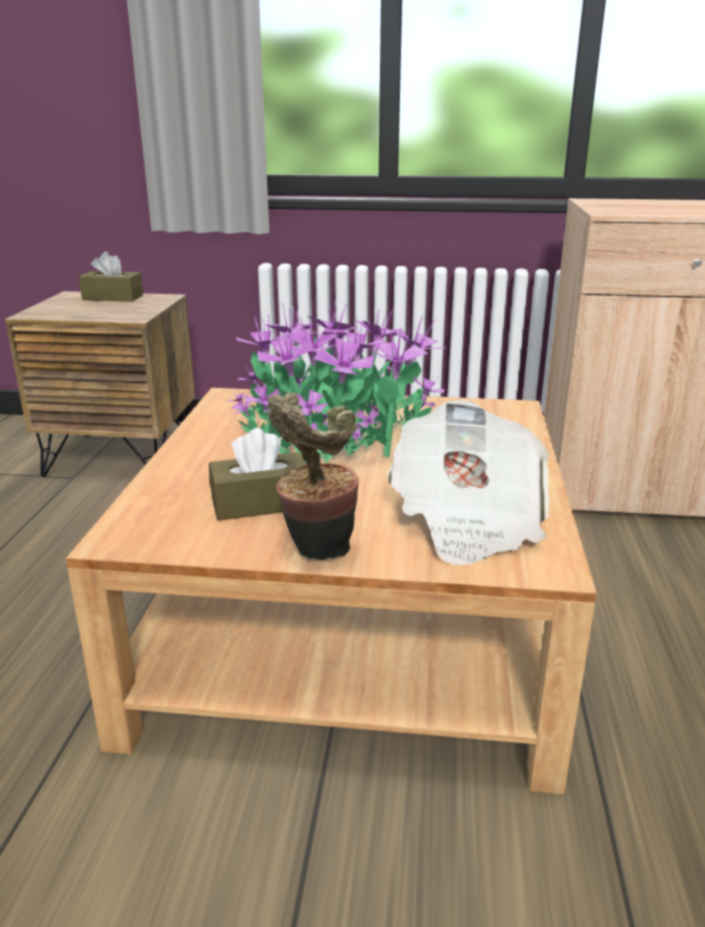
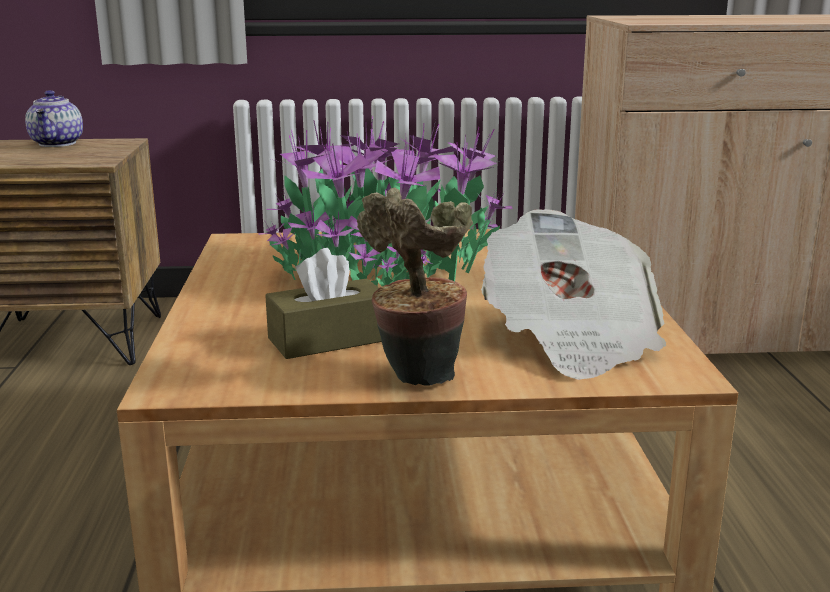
camera: 10 degrees left, 5 degrees down
(113, 297) = (58, 144): brown tissue box -> teapot

